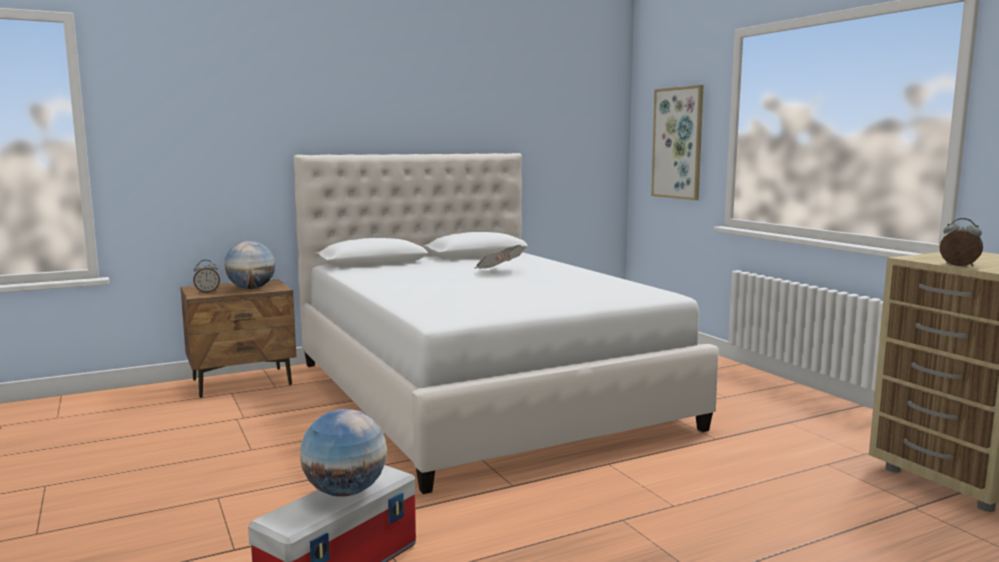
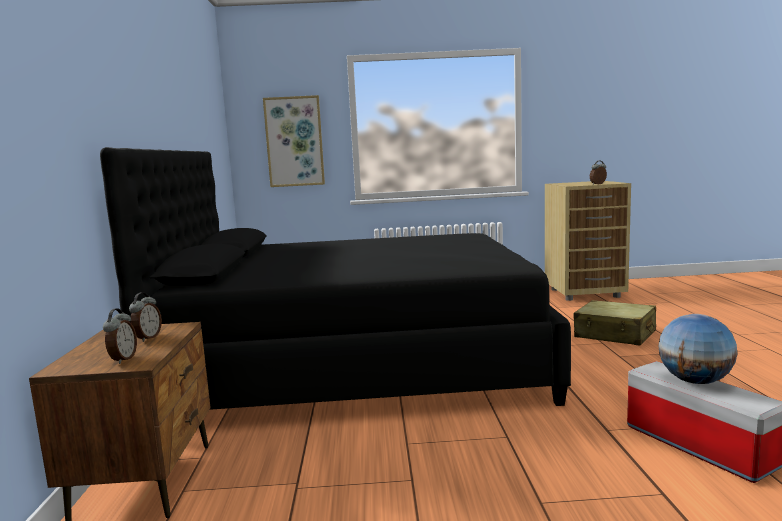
camera: 65 degrees left, 0 degrees up
(251, 288) = (147, 338): globe -> alarm clock
(482, 393) = (357, 362): white bed -> black bed
(499, 271) = (333, 251): newspaper -> none
(726, 513) = (615, 334): none -> beige suitcase

